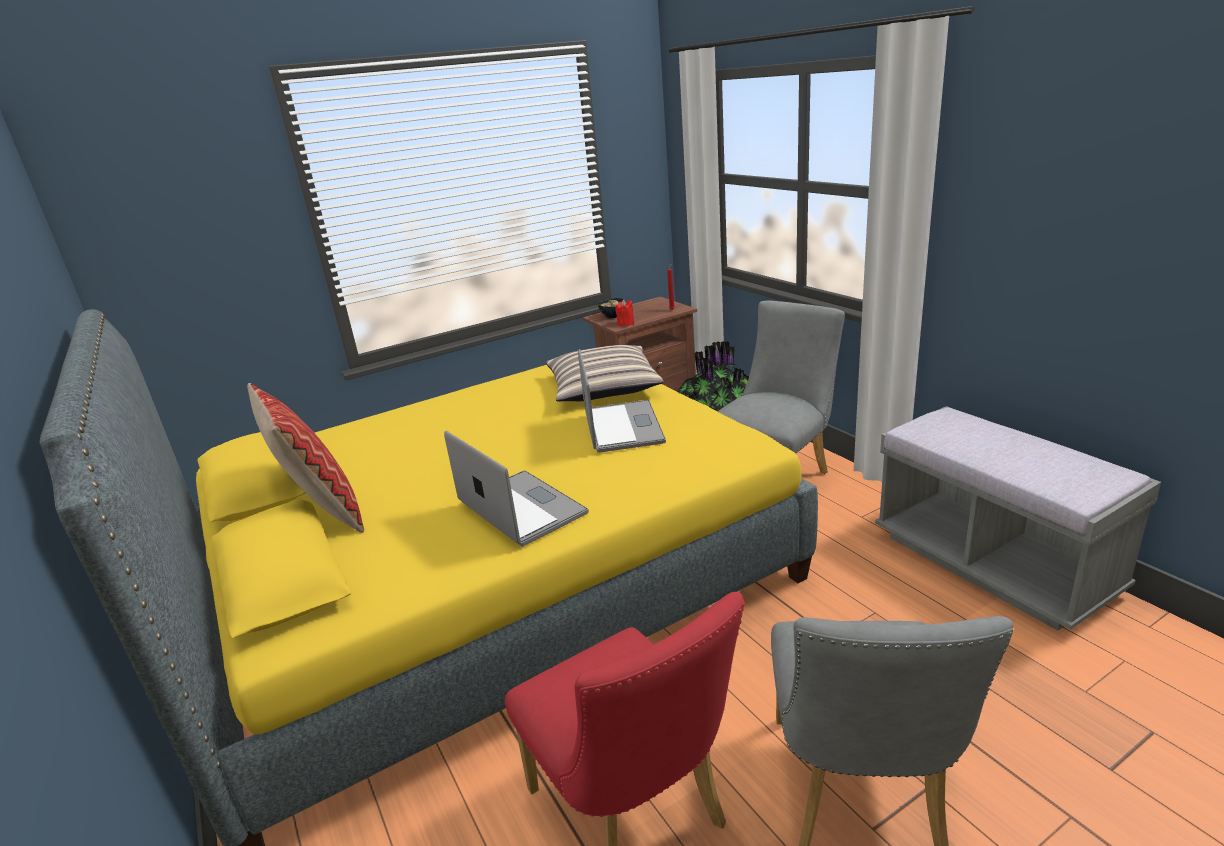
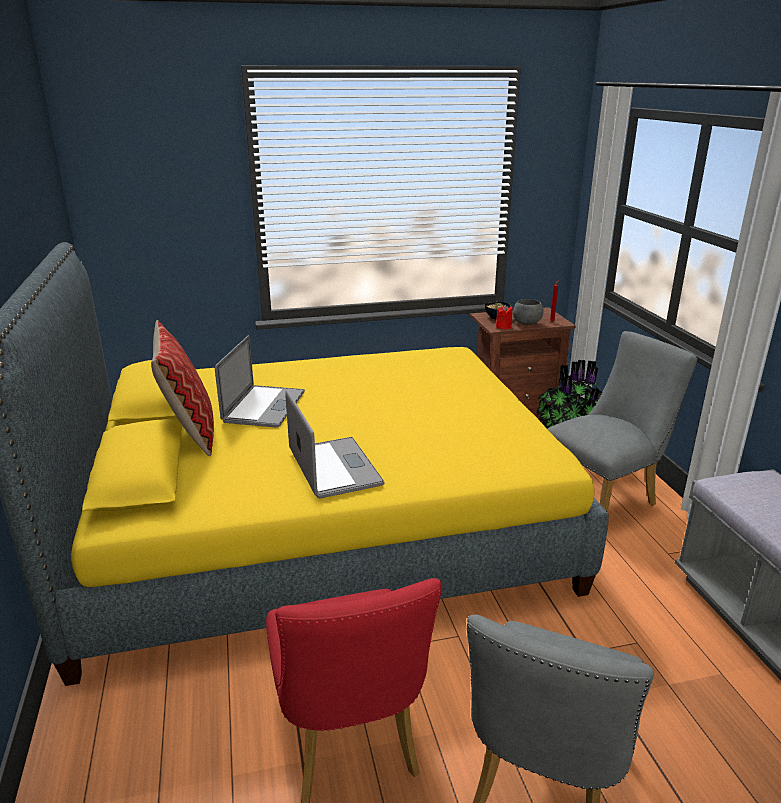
camera: 15 degrees right, 0 degrees up
(603, 387) = (455, 380): pillow -> none
(622, 426) = (451, 418): laptop -> laptop (264, 406)
(648, 316) = (527, 323): none -> grey bowl

